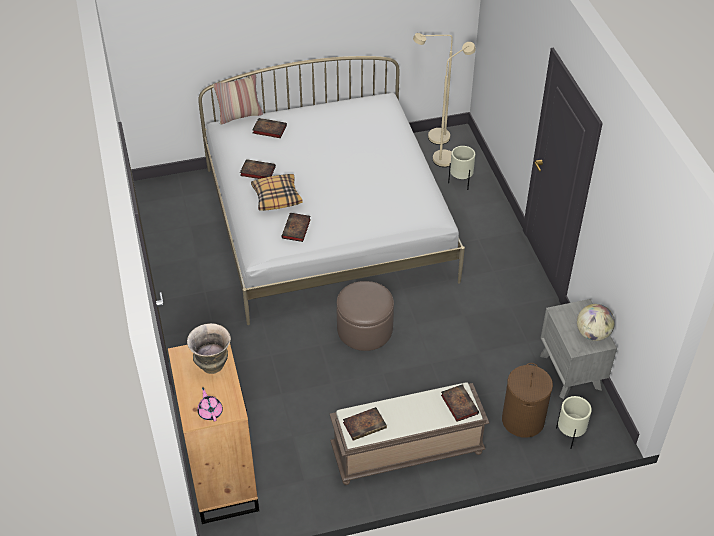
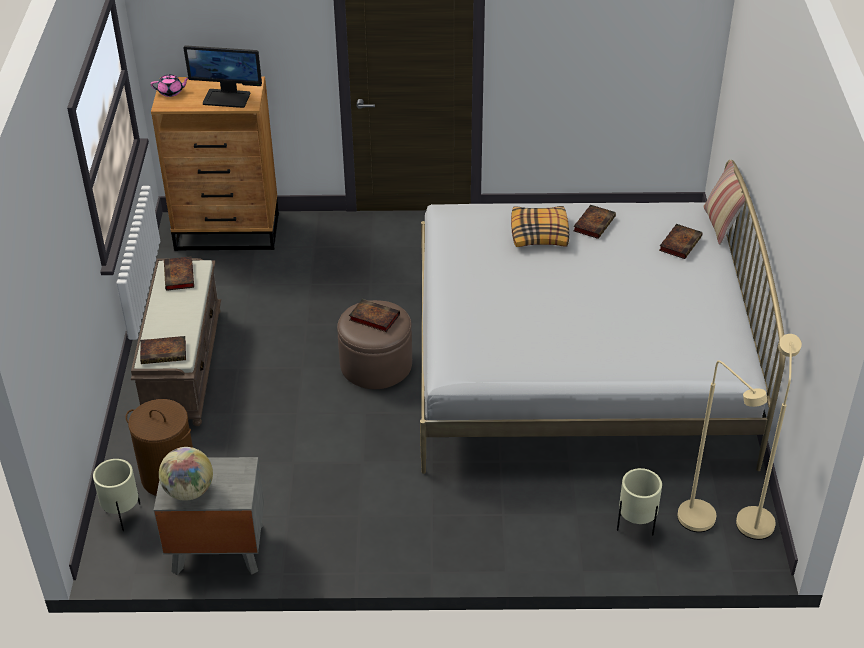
camera: 105 degrees right, 5 degrees down
(212, 365) = (227, 98): vase -> monitor
(296, 229) = (473, 241): book -> book (373, 317)

